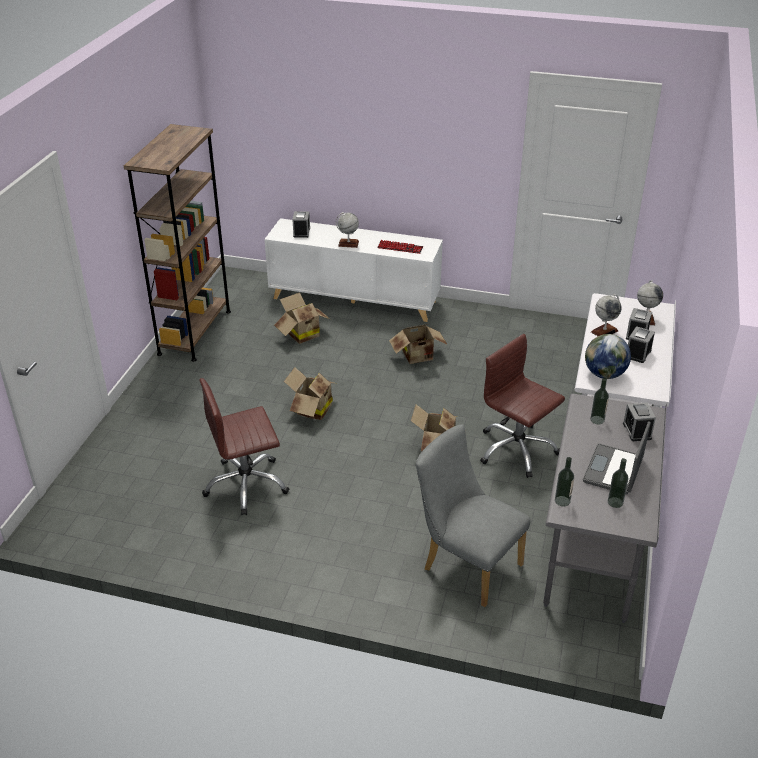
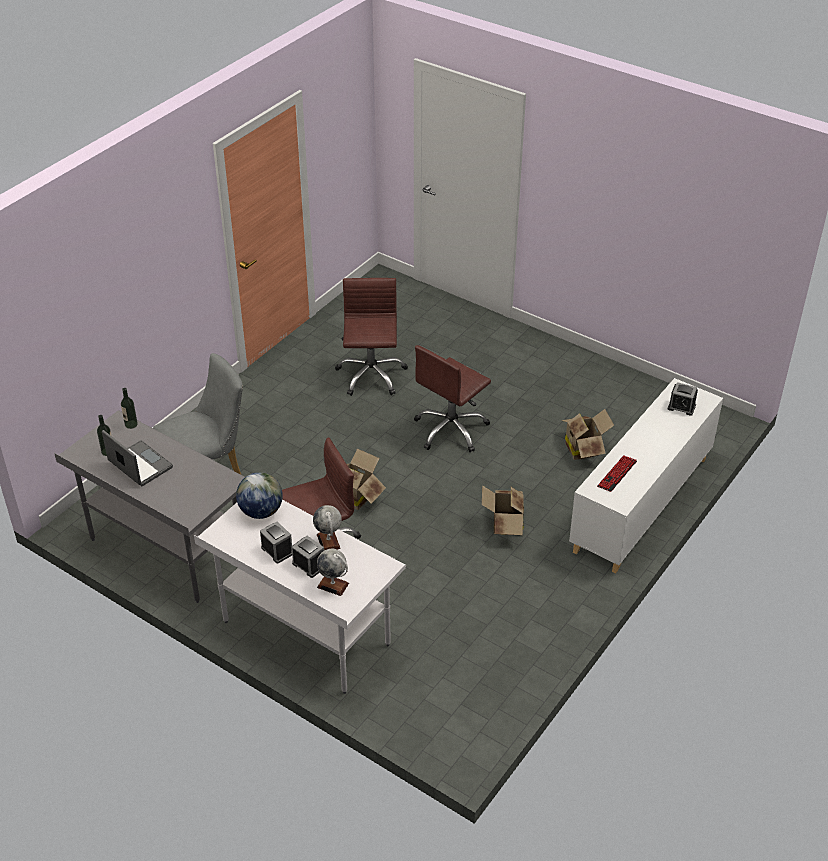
camera: 110 degrees right, 5 degrees up
(195, 332) = (615, 378): brown bookcase -> none
(311, 410) = (451, 430): cardboard box -> brown office chair
(348, 243) = (641, 436): globe -> none
(597, 420) = (204, 480): bottle -> none
(637, 431) = (173, 499): alarm clock -> none

